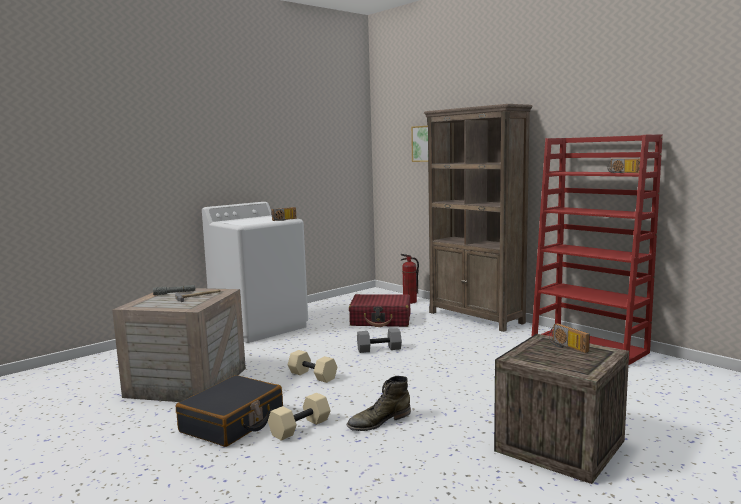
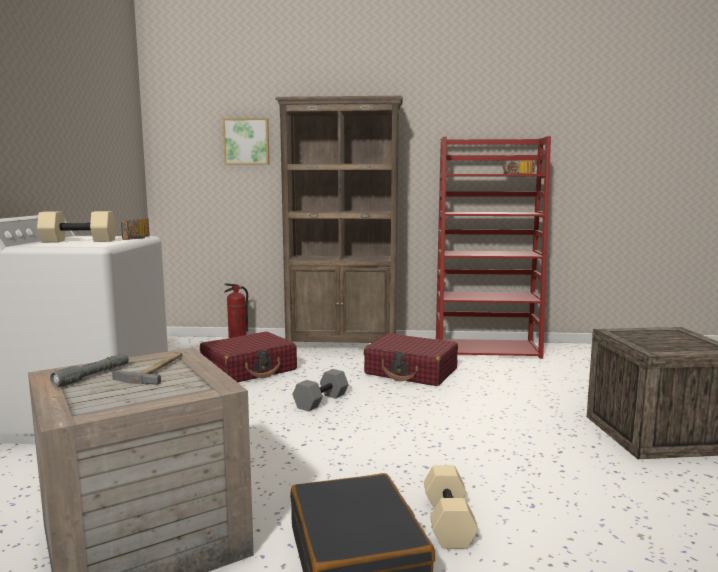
camera: 45 degrees left, 0 degrees up
(311, 376) = (315, 456): beige dumbbell -> beige dumbbell (77, 241)
(379, 421) = (500, 475): green boot -> none
(480, 347) = (411, 372): none -> red suitcase
(566, 347) = (646, 333): radio -> none

